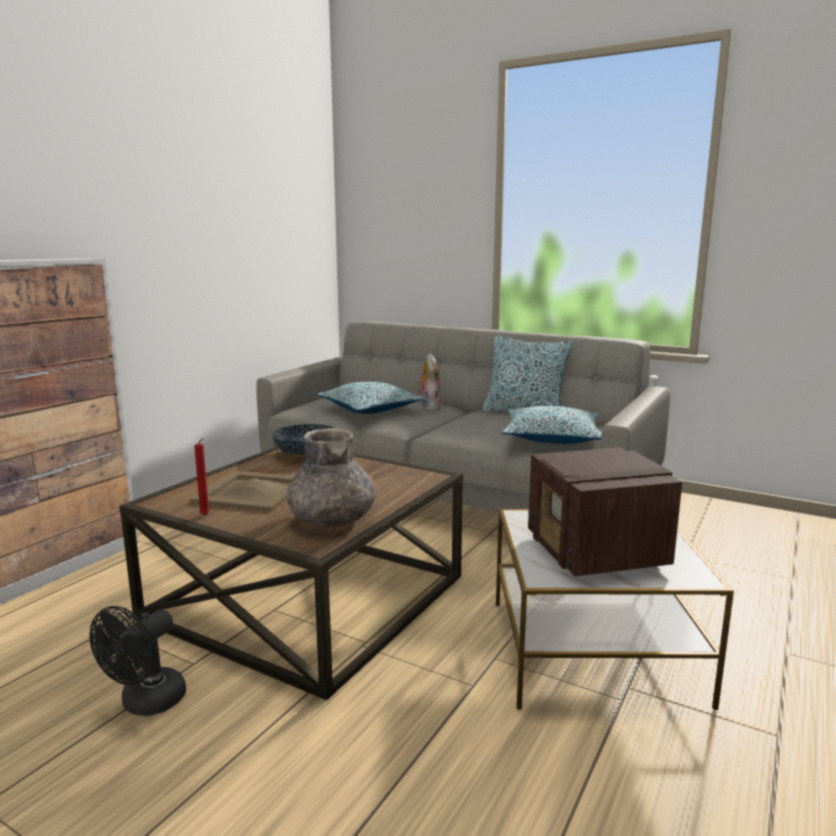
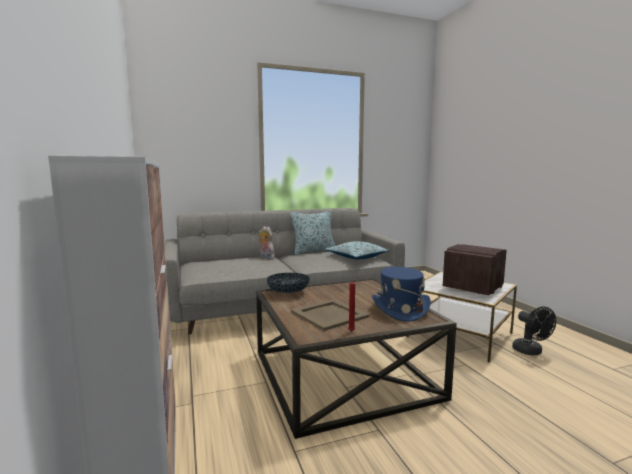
camera: 50 degrees left, 5 degrees down
(146, 704) = (409, 459): black fan -> black fan (531, 352)
(332, 520) = (400, 309): grey vase -> blue hat
(370, 409) = (245, 265): pillow -> none
(596, 554) = (472, 288): radio -> radio turned 105 degrees clockwise

